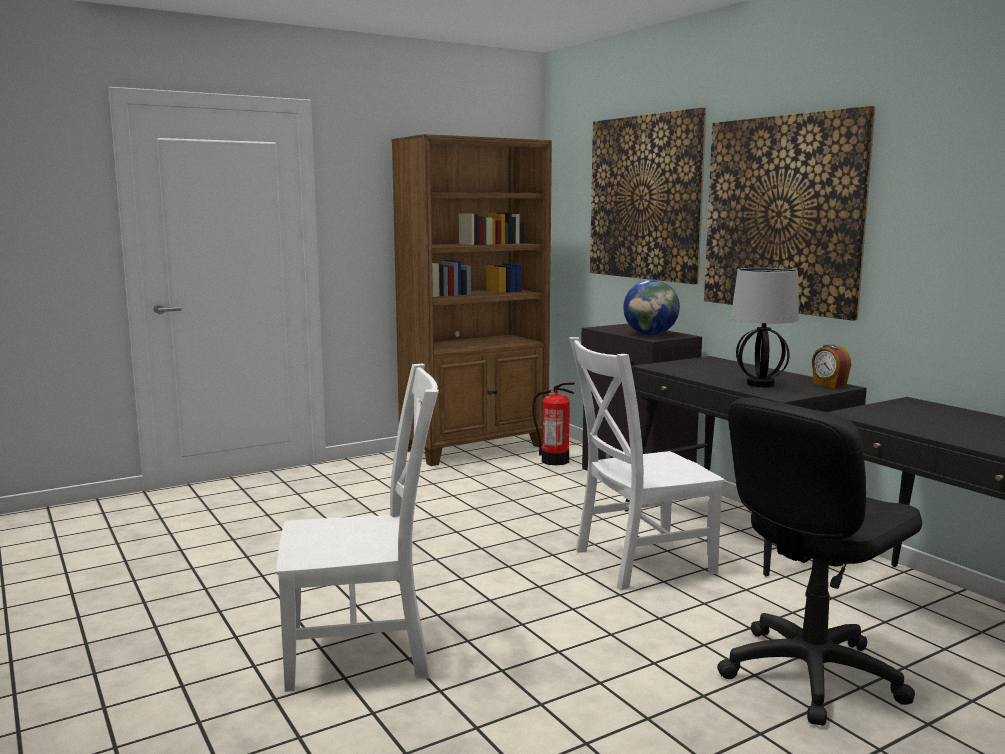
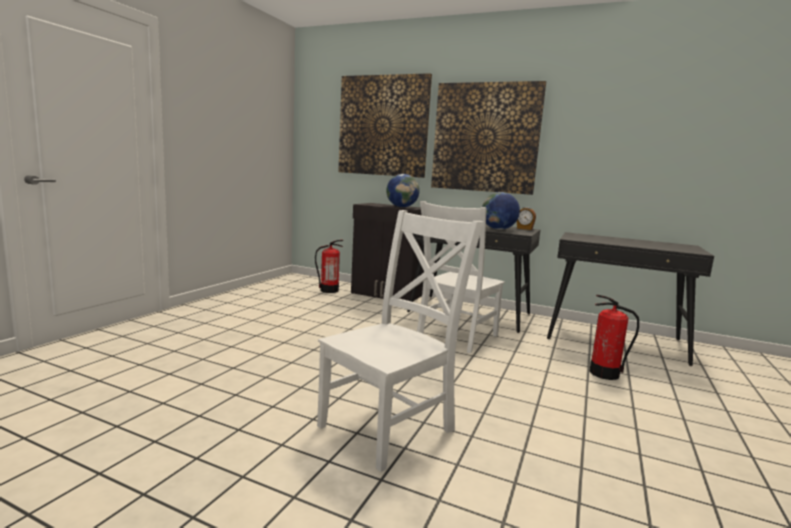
camera: 35 degrees left, 0 degrees up
(475, 448) = (269, 288): brown bookcase -> none
(760, 384) = (498, 229): table lamp -> globe
(810, 674) = (604, 374): black office chair -> fire extinguisher

